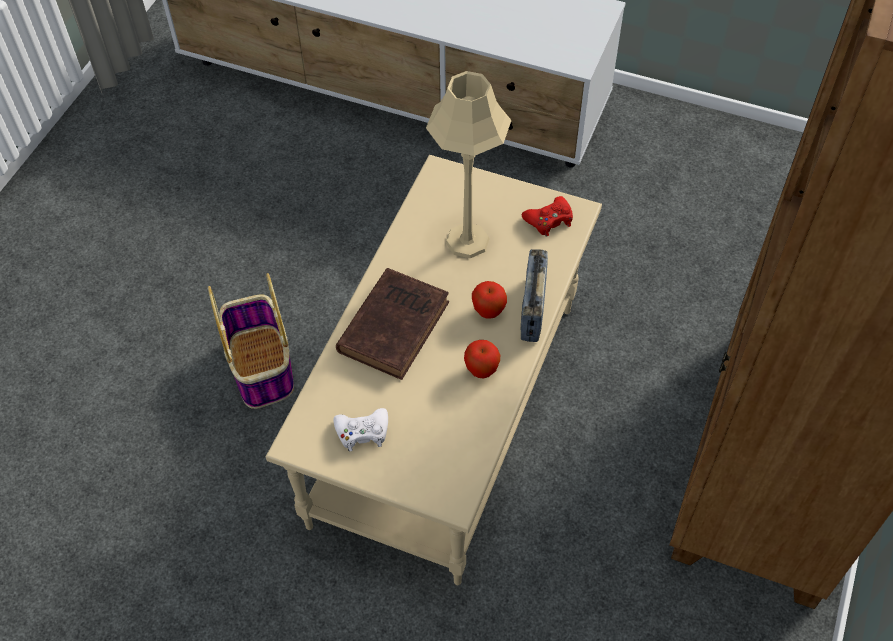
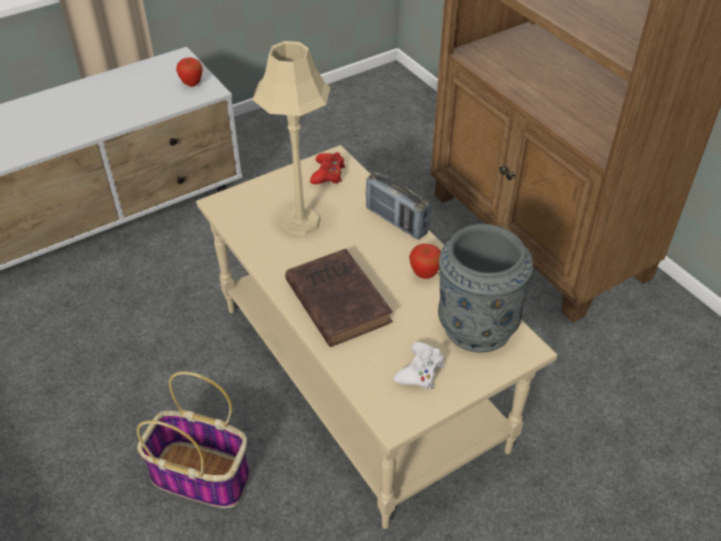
camera: 55 degrees left, 10 degrees down
(449, 445) = (475, 326): none -> grey vase
(488, 312) = (376, 244): apple -> apple (192, 84)

